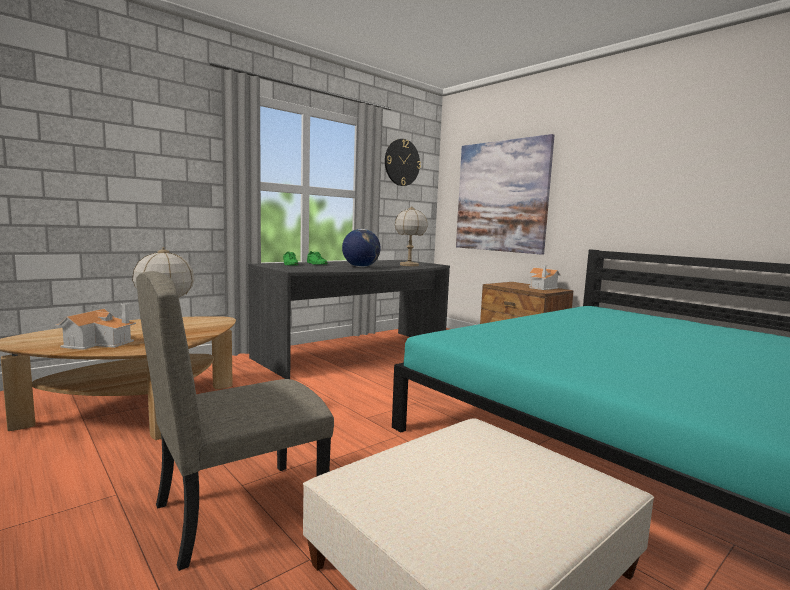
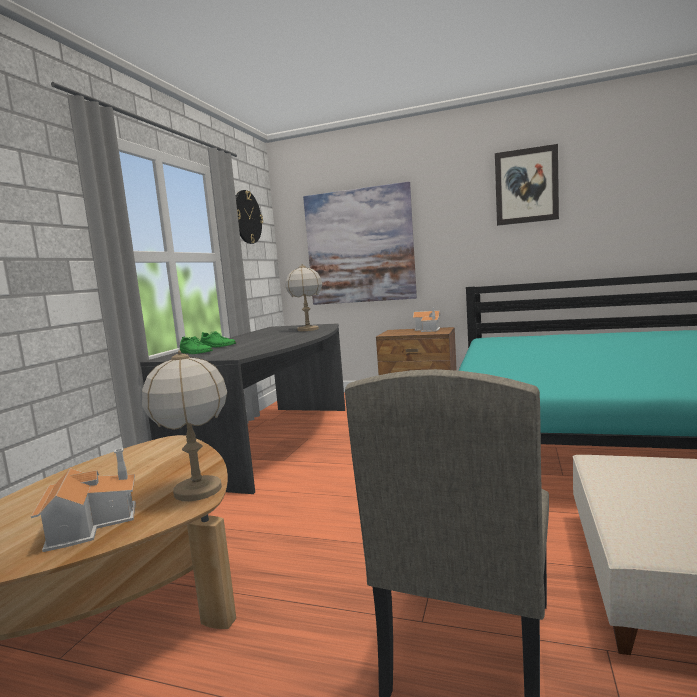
camera: 30 degrees left, 0 degrees up
(360, 267) = (276, 340): globe -> none
(676, 142) = (526, 186): none -> picture

